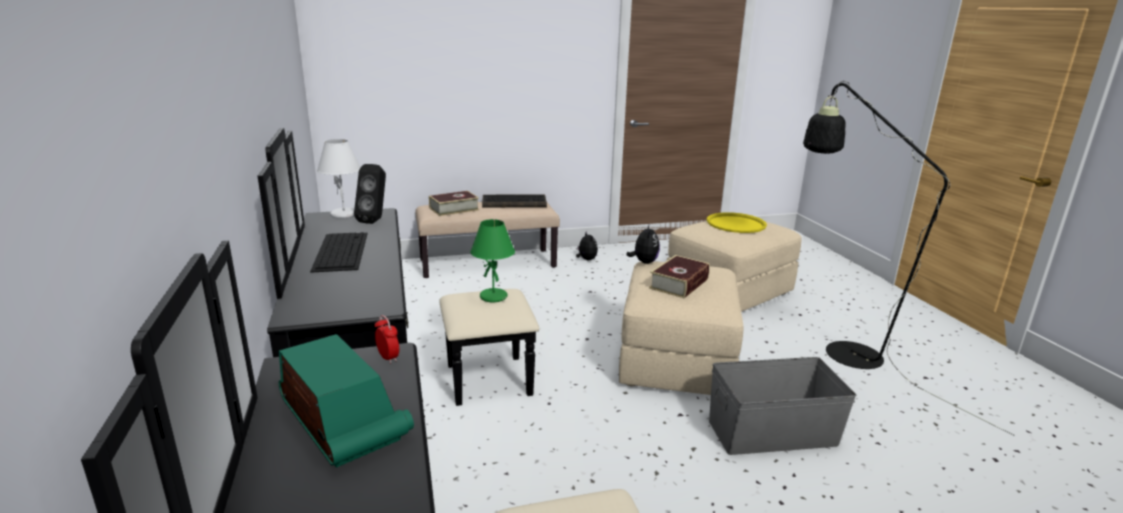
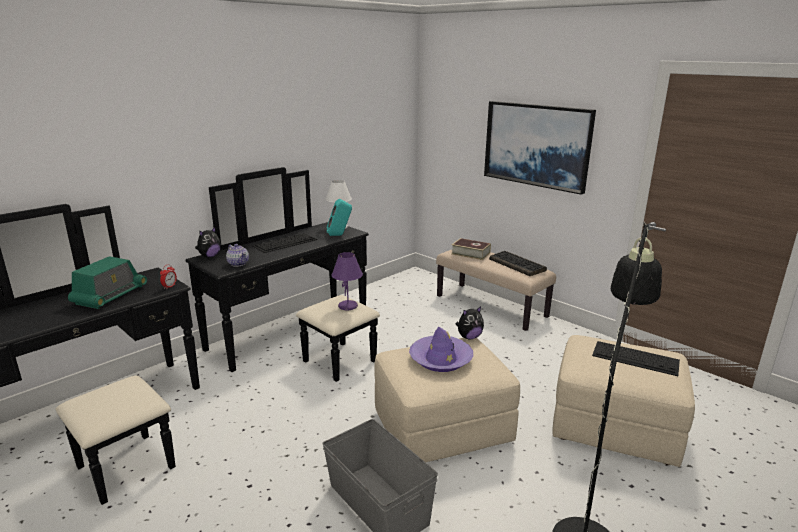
camera: 60 degrees right, 0 degrees up
(372, 293) = (238, 263): none -> teapot
(375, 220) = (339, 235): black speaker -> turquoise speaker
(494, 297) = (348, 306): green table lamp -> purple table lamp
(503, 62) = (536, 145): none -> picture
(586, 259) = (561, 338): plush toy -> plush toy (209, 256)
(679, 284) = (440, 359): book -> purple hat
(735, 224) = (636, 358): yellow tray -> keyboard

